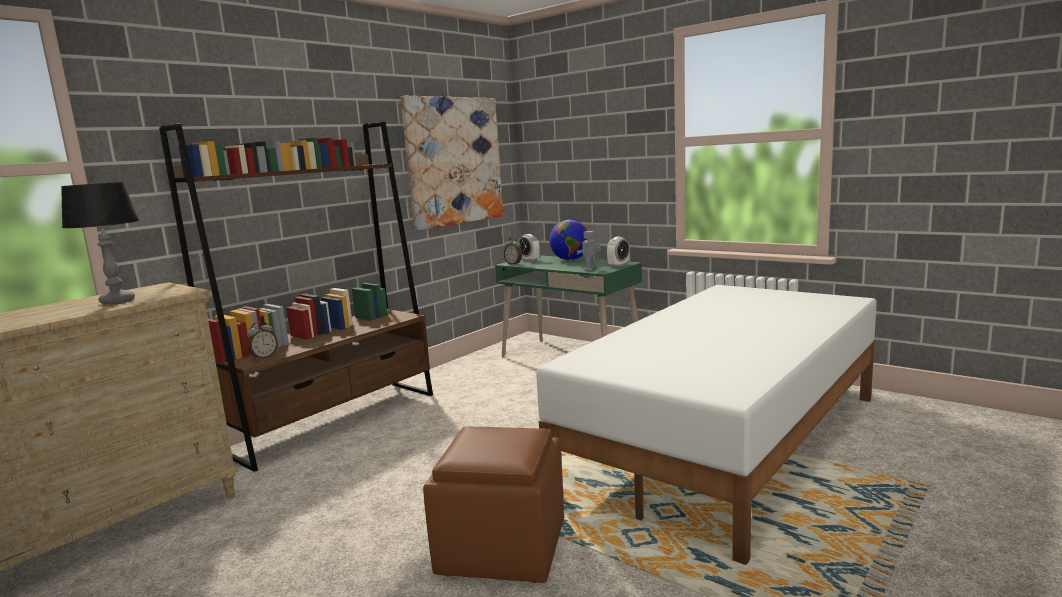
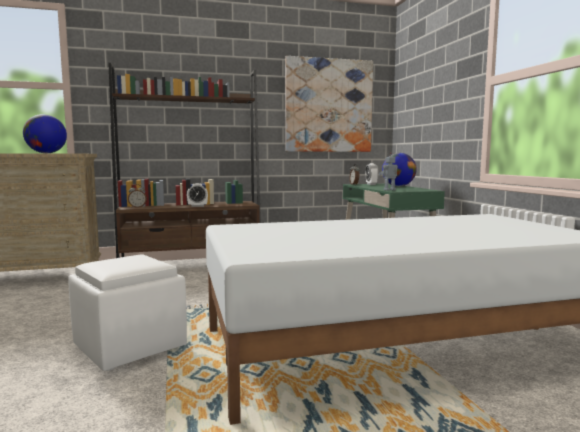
camera: 35 degrees right, 5 degrees down
(117, 301) = (46, 153): table lamp -> globe
(501, 547) = (130, 346): brown ottoman -> white ottoman
(618, 265) = (418, 190): alarm clock -> alarm clock (197, 206)

